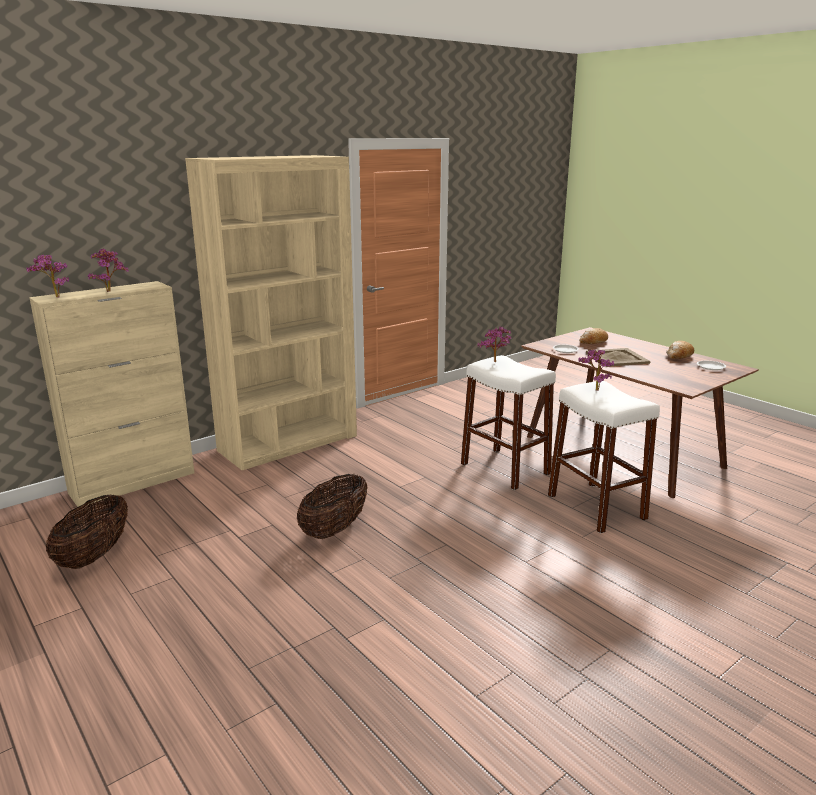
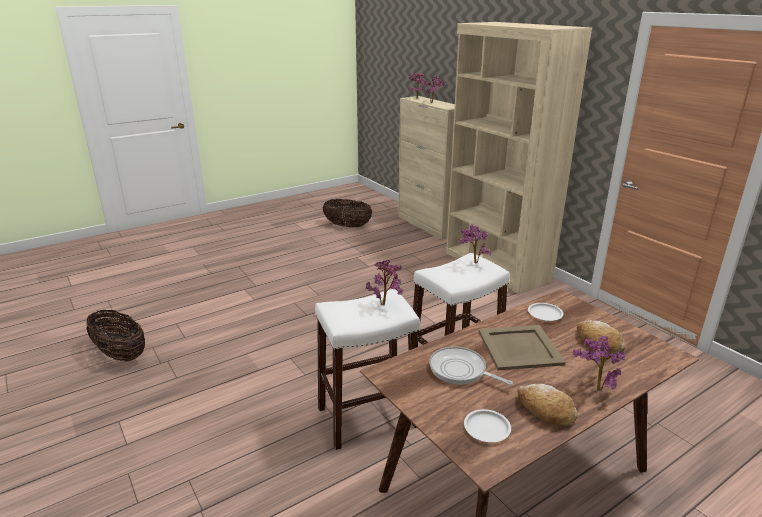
camera: 95 degrees right, 5 degrees up
(334, 529) = (358, 285): basket -> basket (120, 354)
(644, 346) = (594, 388): none -> potted plant
(661, 371) = (460, 371): none -> frying pan

